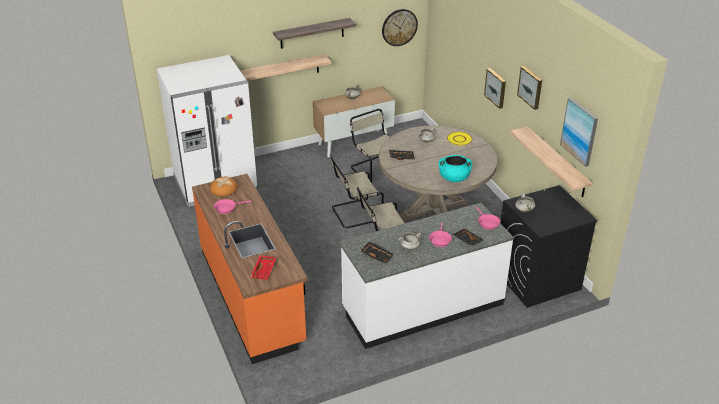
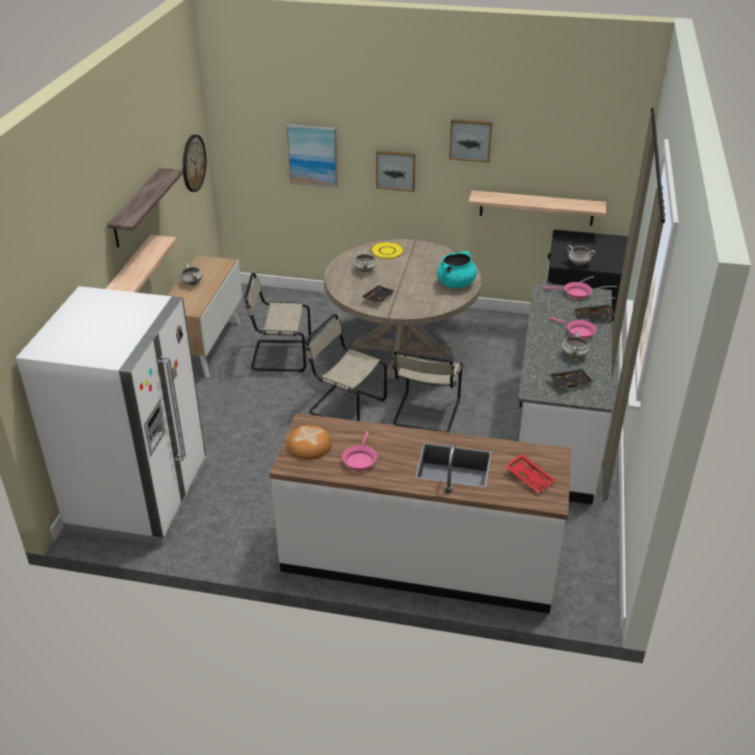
camera: 55 degrees left, 0 degrees up
(252, 296) = (419, 559): orange counter -> white counter
(354, 214) = (345, 406): beige chair -> beige chair turned 105 degrees clockwise
(579, 131) = (575, 153): picture -> picture (313, 155)

